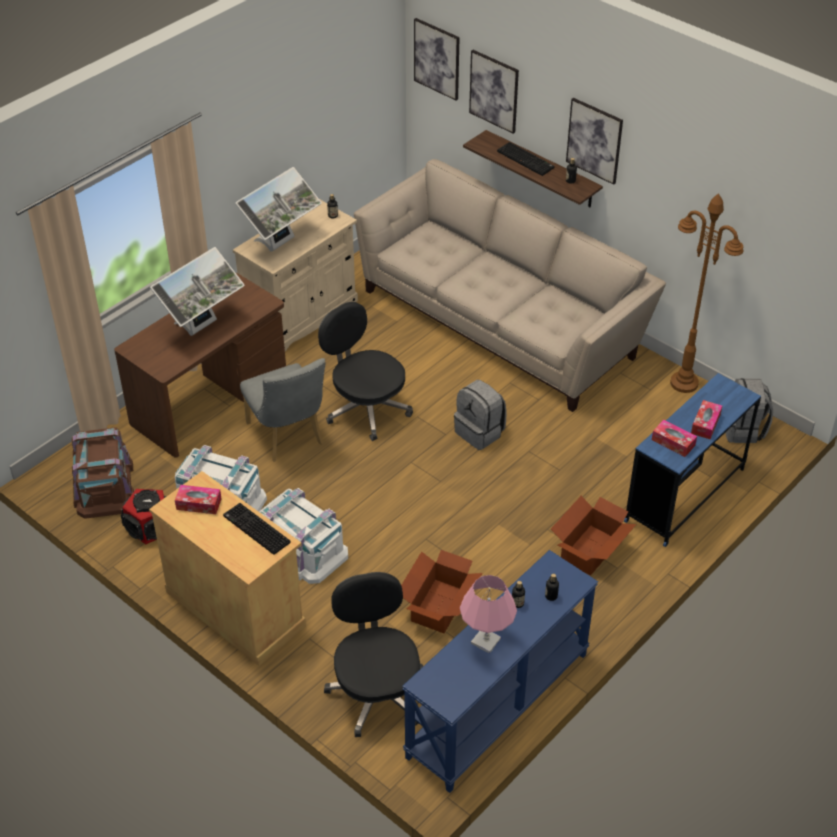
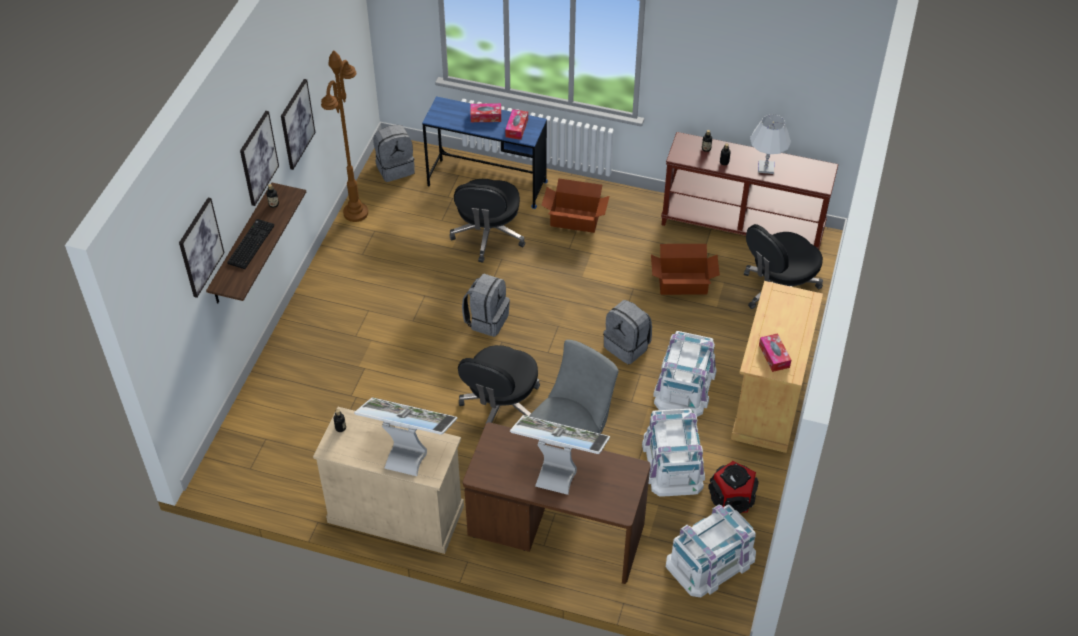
camera: 115 degrees left, 5 degrees up
(103, 485) = (710, 560): brown storage box -> white storage box
(255, 529) = (773, 311): keyboard -> none
(380, 524) = (627, 346): none -> grey backpack
(437, 58) = (160, 303): picture -> picture (296, 124)
(486, 641) = (766, 167): pink table lamp -> white table lamp
(499, 706) = (743, 226): blue console table -> brown console table
(502, 320) = (328, 353): beige sofa -> none
(600, 470) = (488, 235): none -> black office chair

